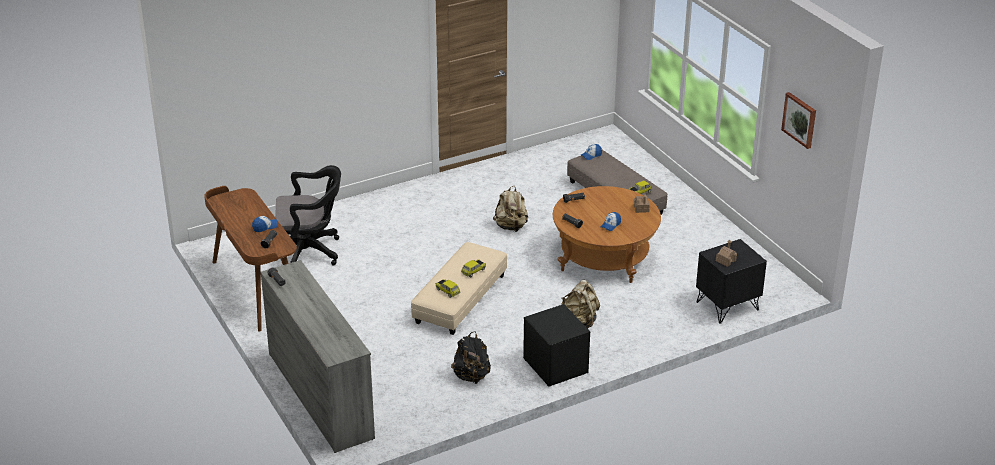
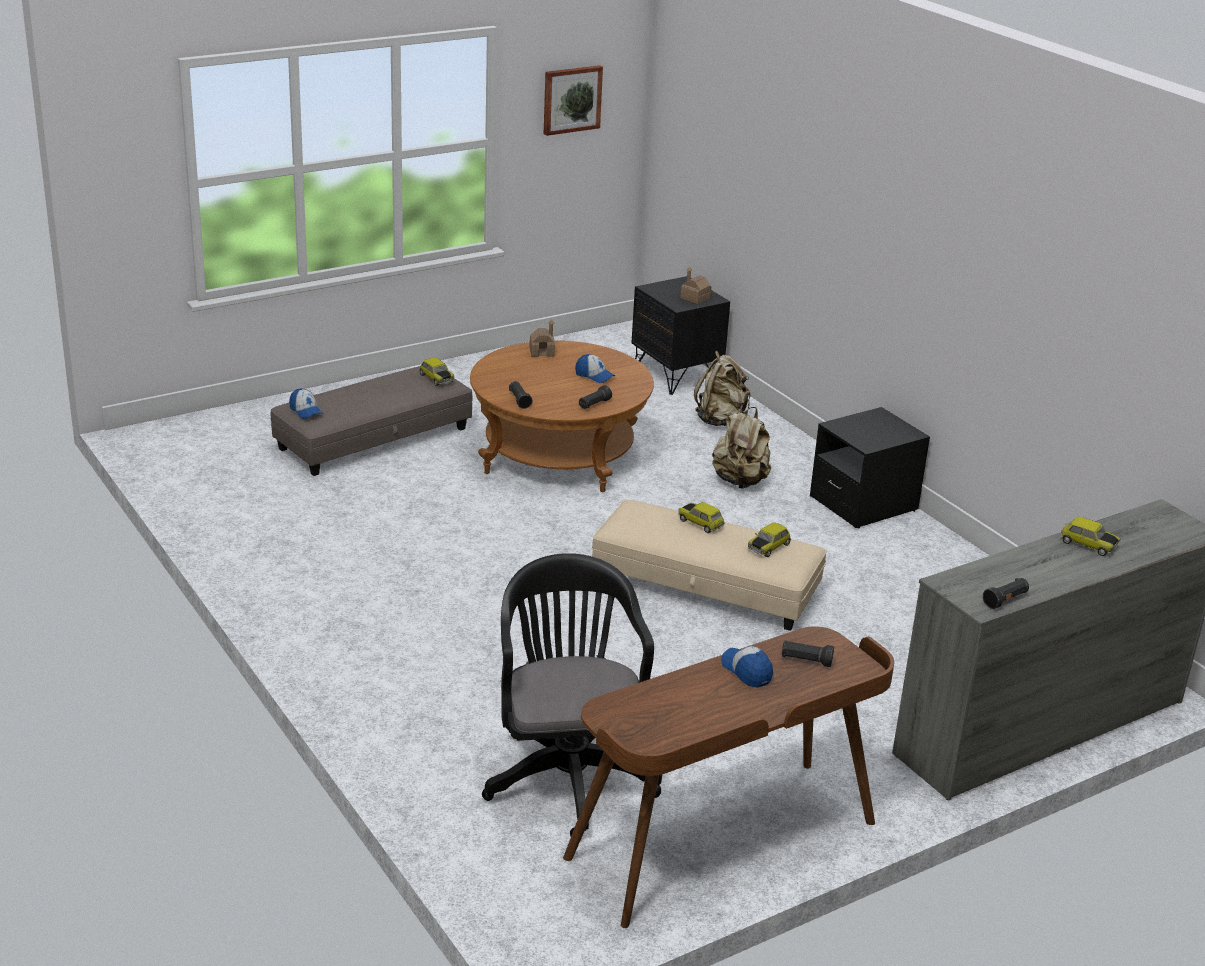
camera: 95 degrees left, 5 degrees down
(324, 316) = (1087, 545): none -> toy car
(471, 376) = (919, 574): black backpack -> none
(511, 227) = (466, 535): beige backpack -> beige backpack (720, 420)

